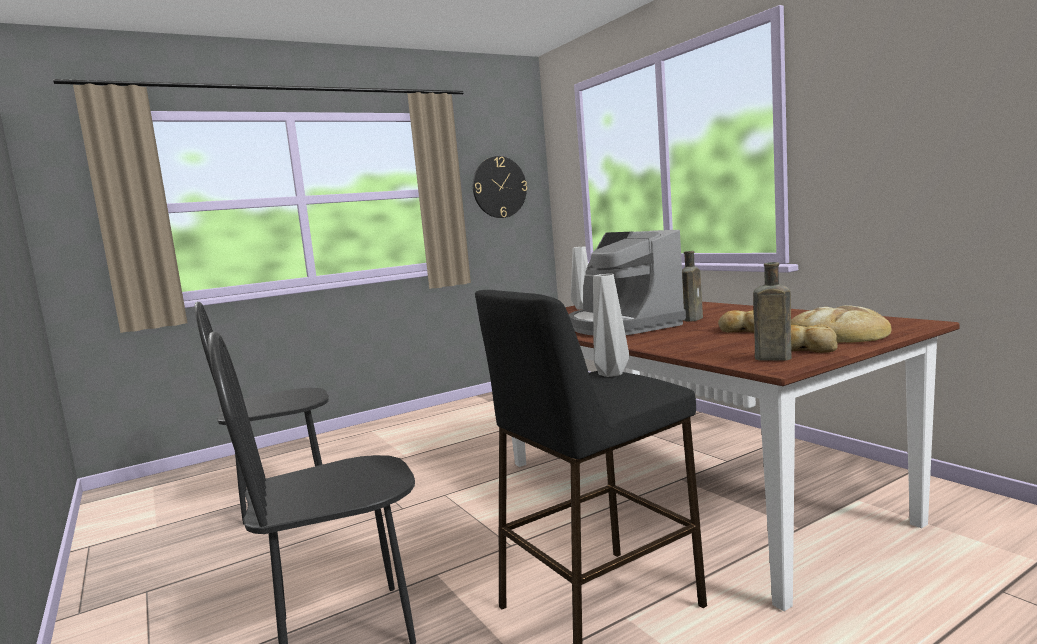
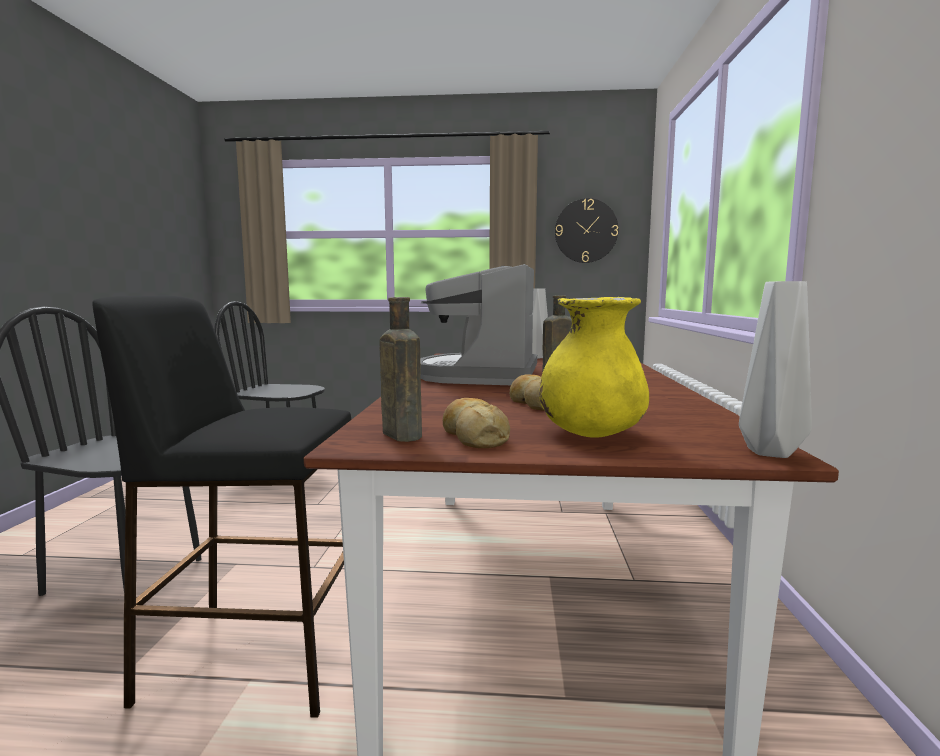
camera: 35 degrees right, 0 degrees up
(609, 374) = (296, 411): grey vase -> grey vase (767, 452)
(838, 334) = (591, 434): bread -> yellow vase

